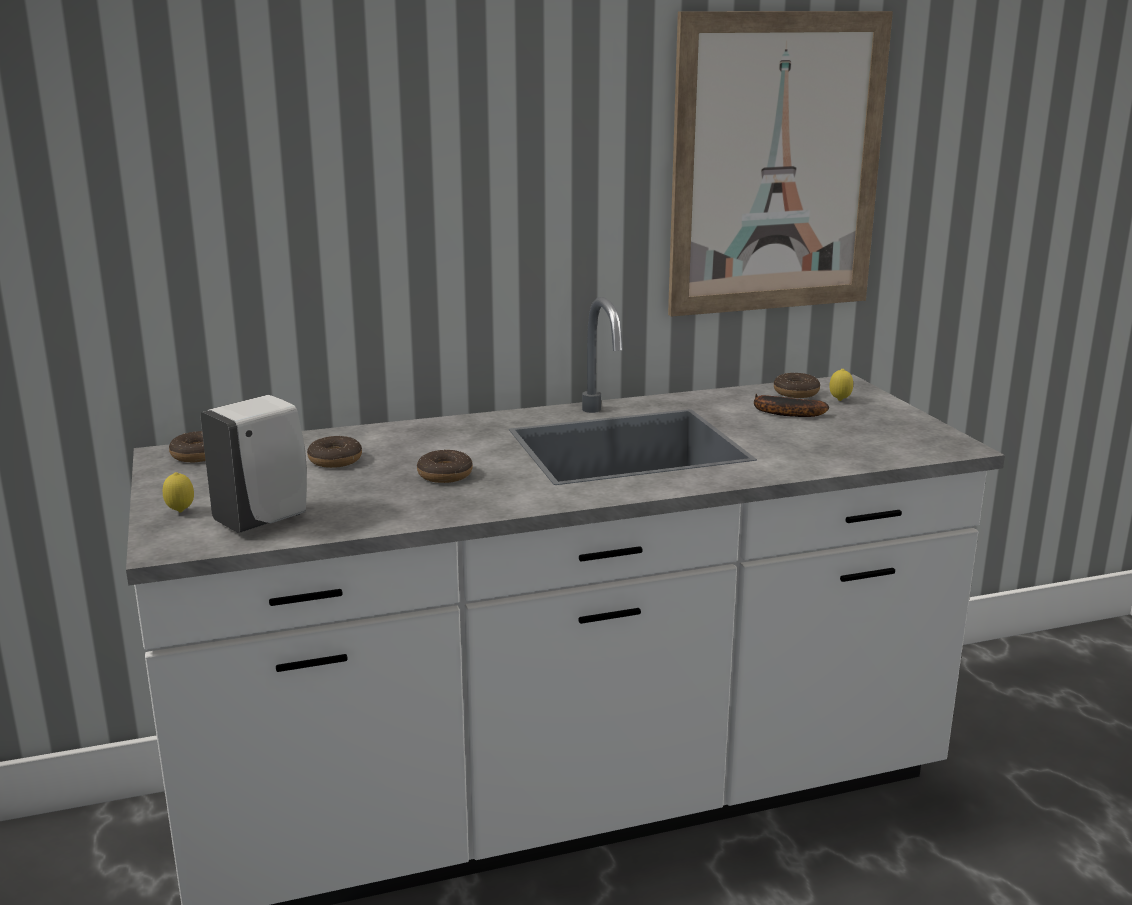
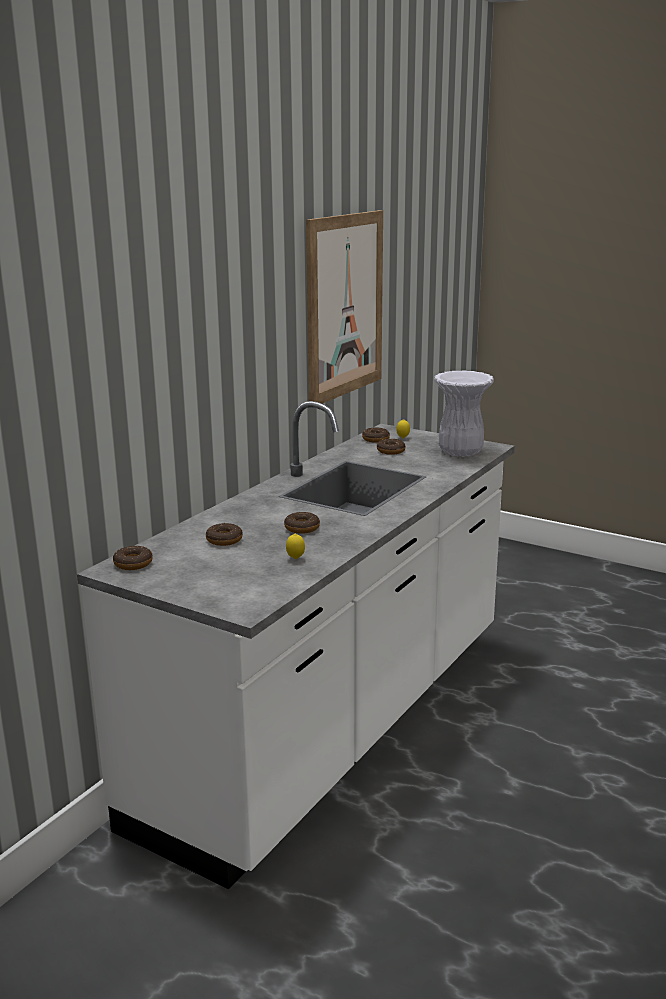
camera: 40 degrees left, 0 degrees up
(180, 512) = (205, 593): lemon -> lemon (295, 559)
(265, 520) = (263, 580): white soap dispenser -> none
(782, 413) = (391, 451): banana -> donut
(886, 442) = (461, 452): none -> white vase

